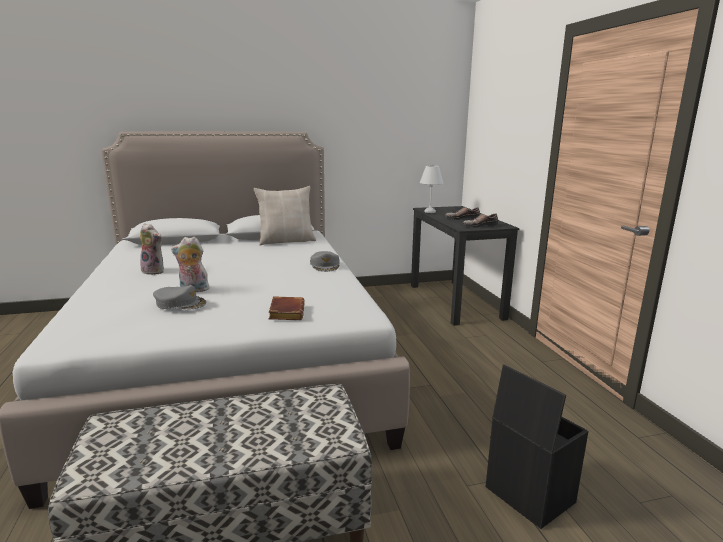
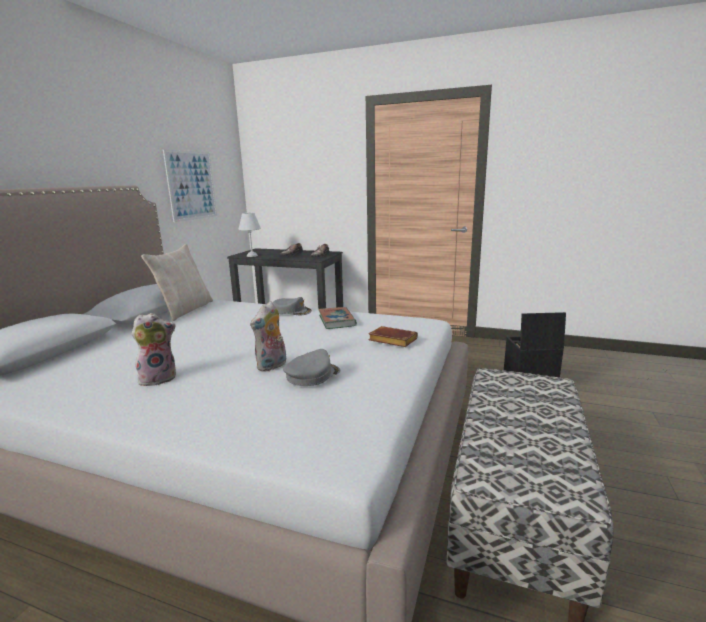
camera: 55 degrees left, 0 degrees up
(318, 284) = (337, 321): none -> book
(383, 133) = (191, 185): none -> picture

